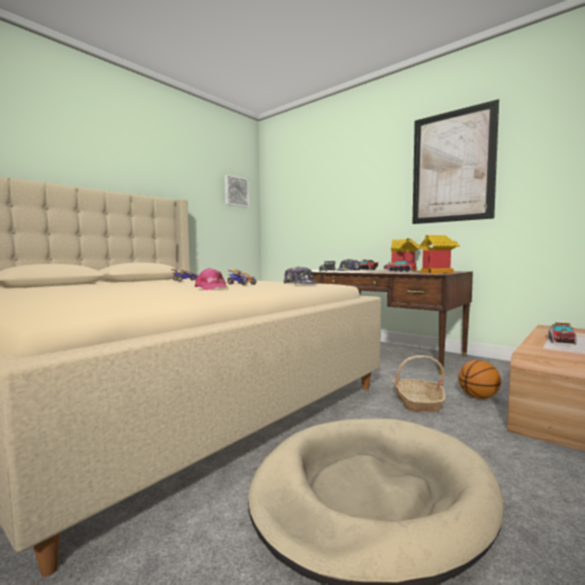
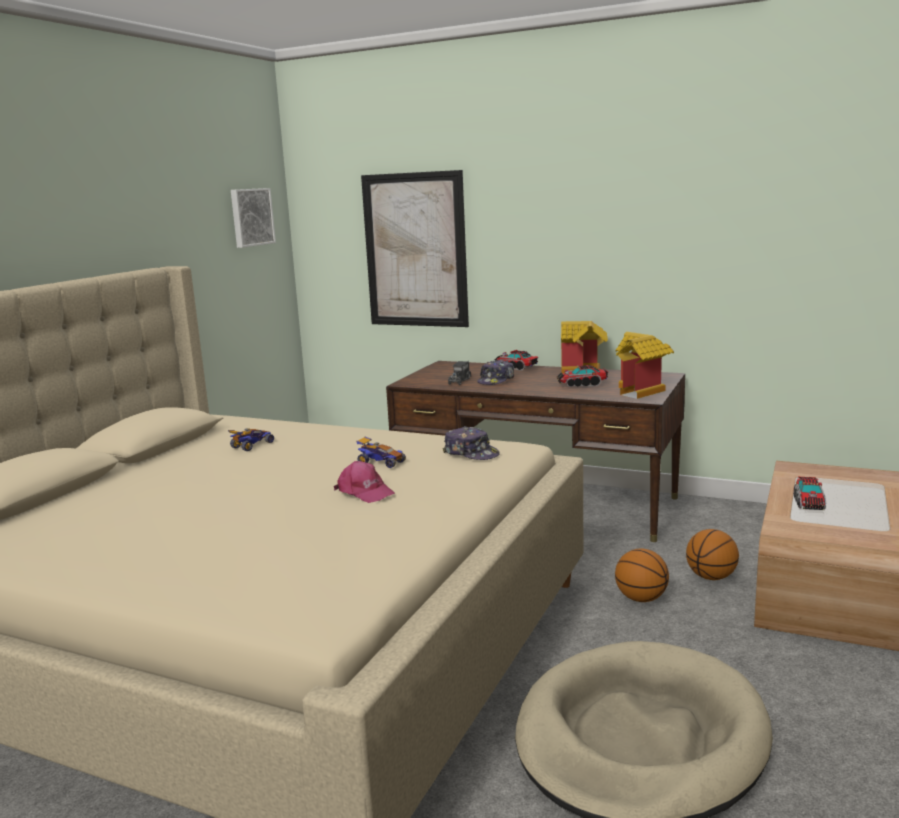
camera: 15 degrees left, 10 degrees up
(417, 402) = (641, 599): basket -> basketball
(452, 167) = (653, 206): picture -> picture (415, 250)

